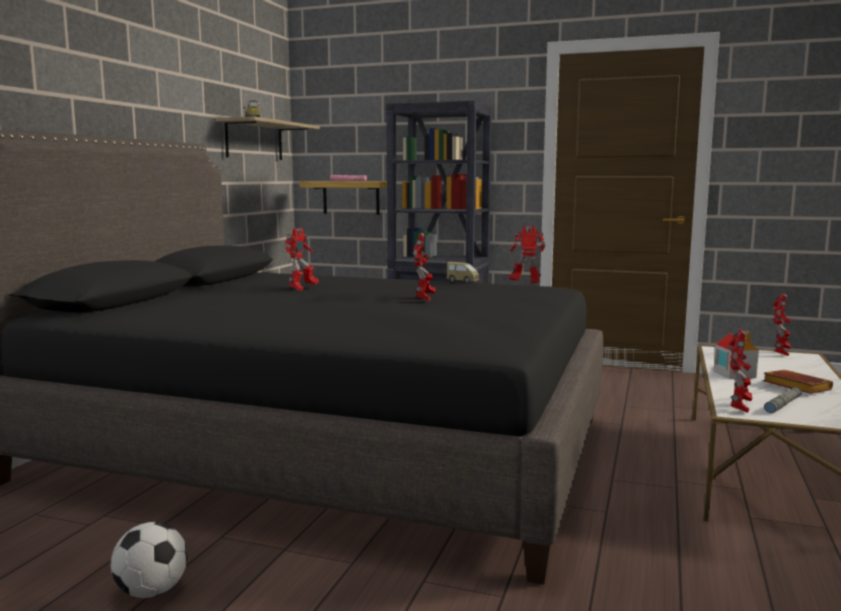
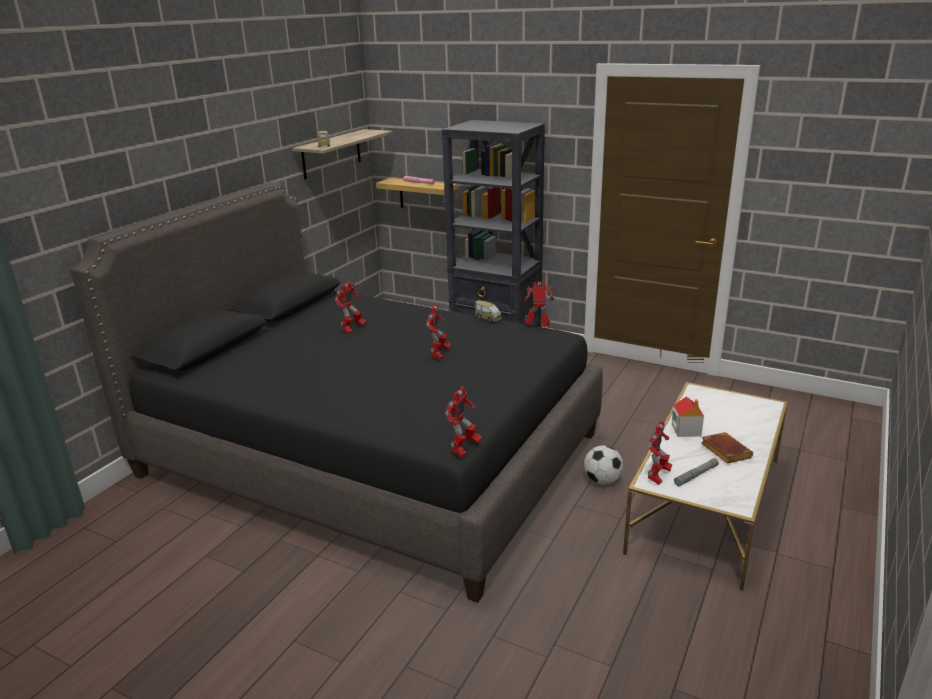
camera: 10 degrees right, 15 degrees up
(151, 592) = (227, 584): football -> football (602, 480)
(780, 353) = (750, 400): toy robot -> toy robot (464, 449)

